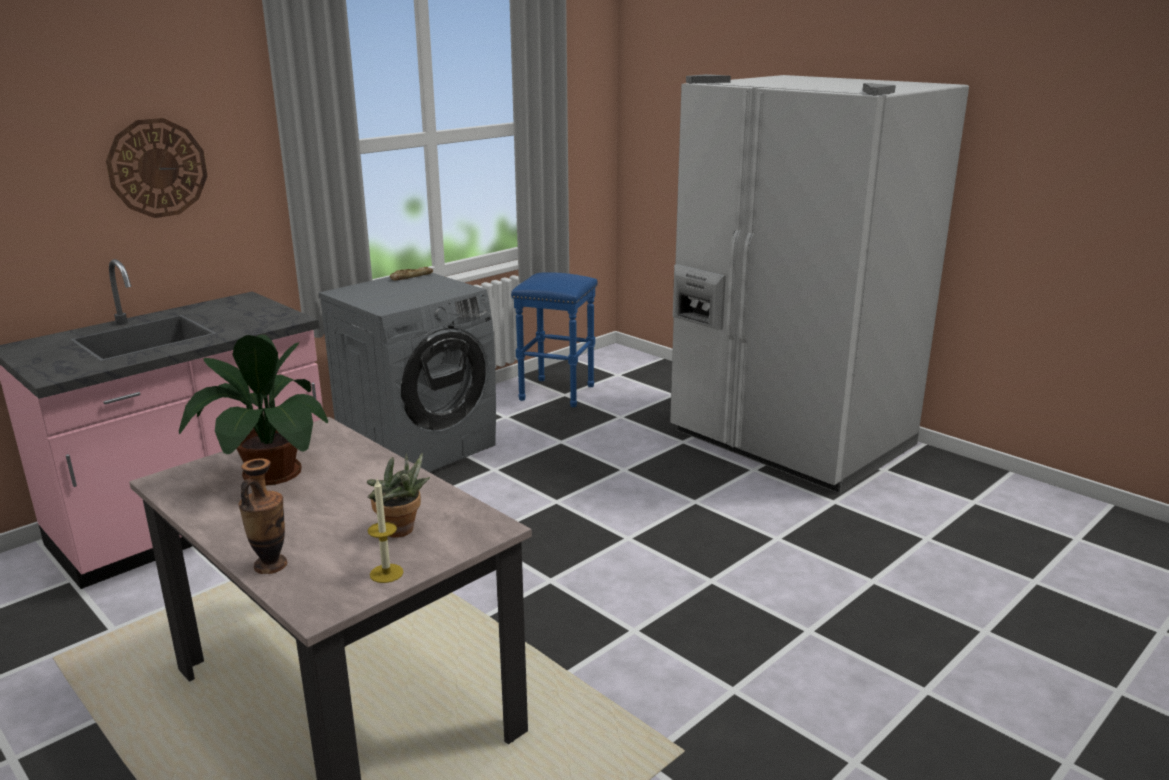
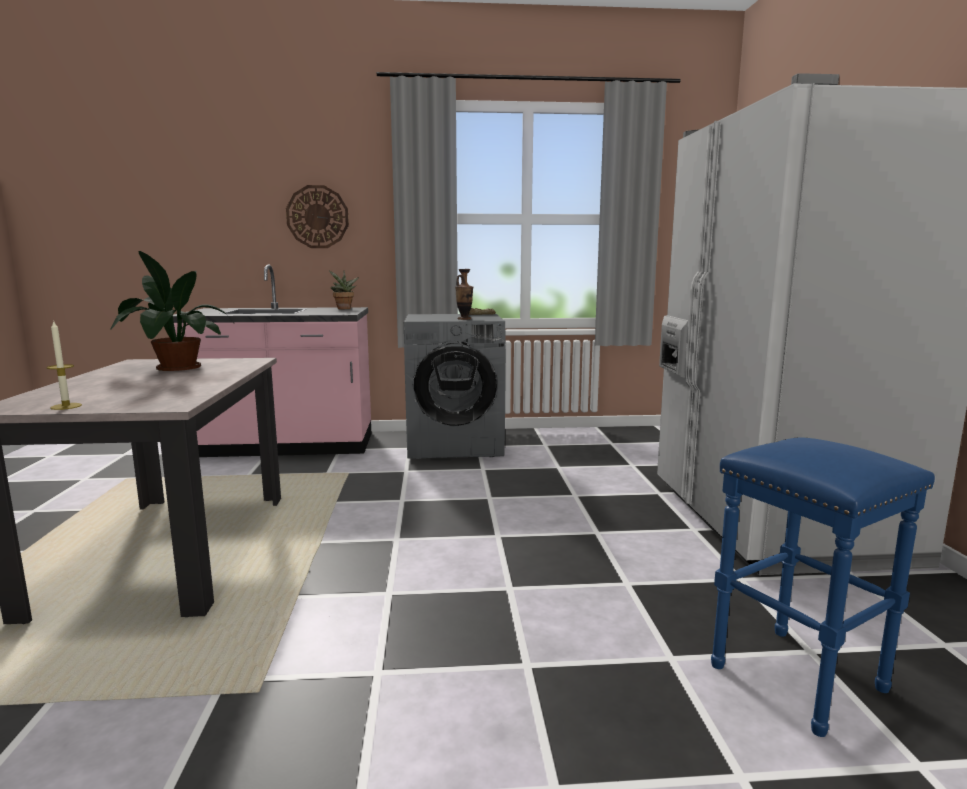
camera: 40 degrees right, 10 degrees down
(270, 565) = (49, 391): vase -> vase (464, 319)
(402, 531) = (134, 396): potted plant -> potted plant (344, 309)
(558, 392) = (609, 441): blue stool -> blue stool (801, 677)

